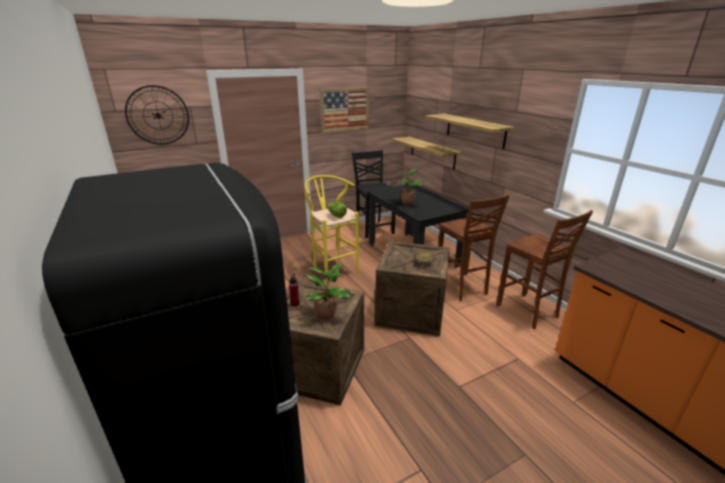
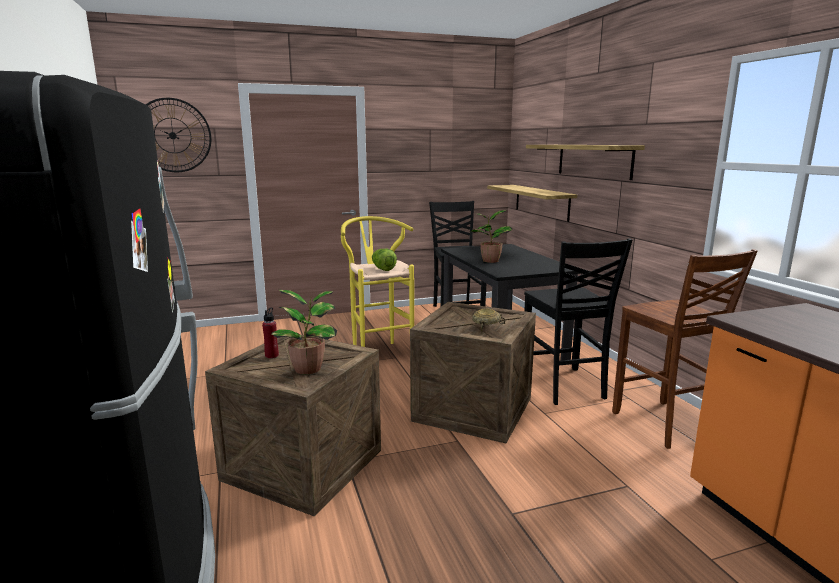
camera: 10 degrees right, 10 degrees down
(344, 109) = (421, 143): picture -> none
(462, 288) = (564, 386): brown stool -> black chair

